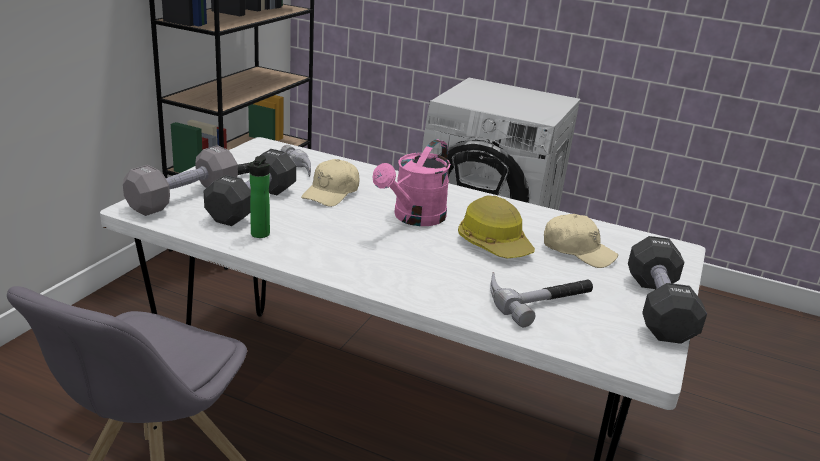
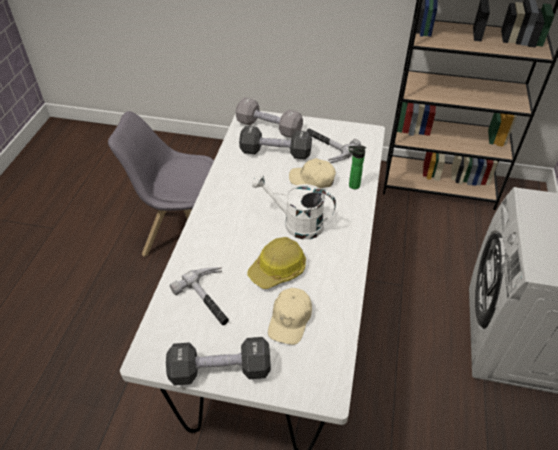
camera: 80 degrees right, 20 degrees up
(259, 235) = (238, 165): bottle -> bottle (352, 185)
(414, 218) = (296, 223): pink watering can -> white watering can

